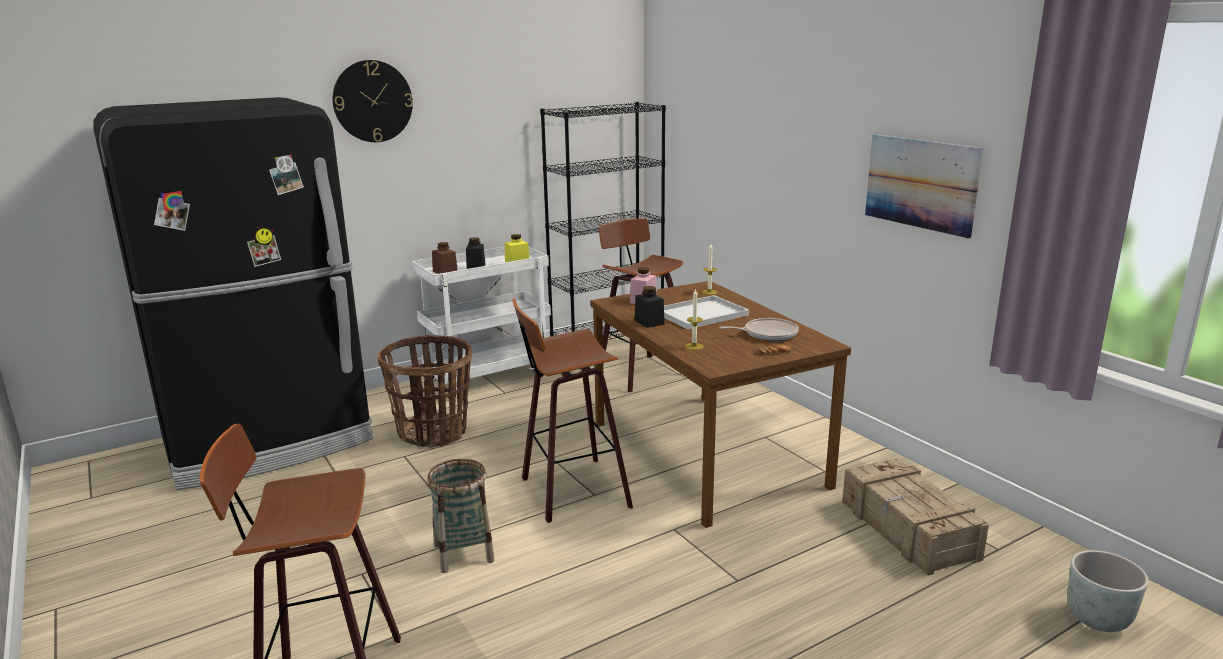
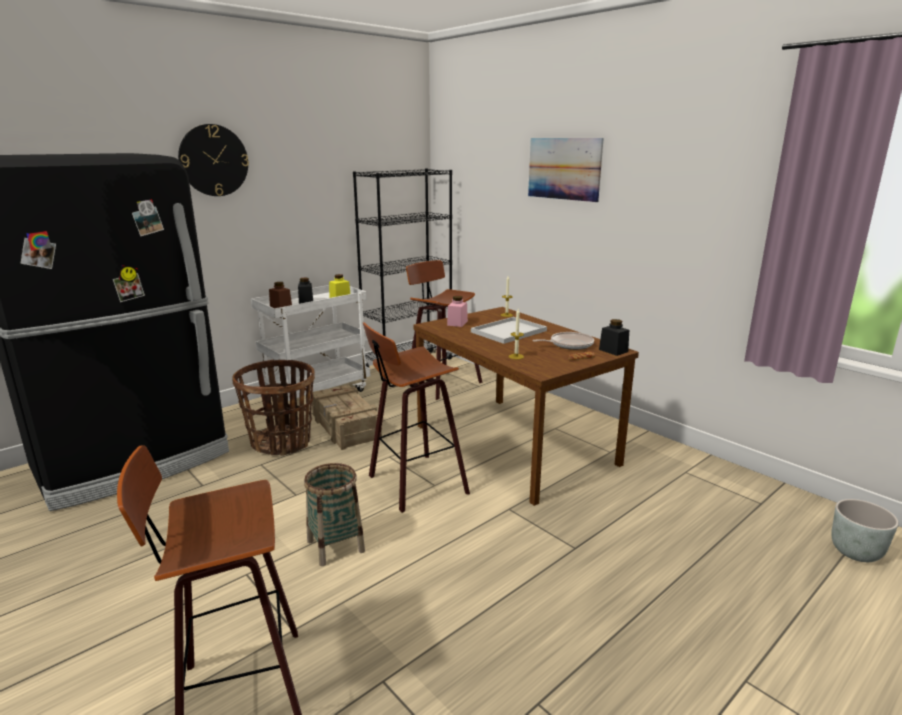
camera: 10 degrees left, 0 degrees up
(649, 322) = (470, 339): black jar -> black jar (613, 350)
(908, 530) = (690, 494): crate -> crate (345, 427)
(920, 183) = (679, 221): picture -> picture (564, 168)

